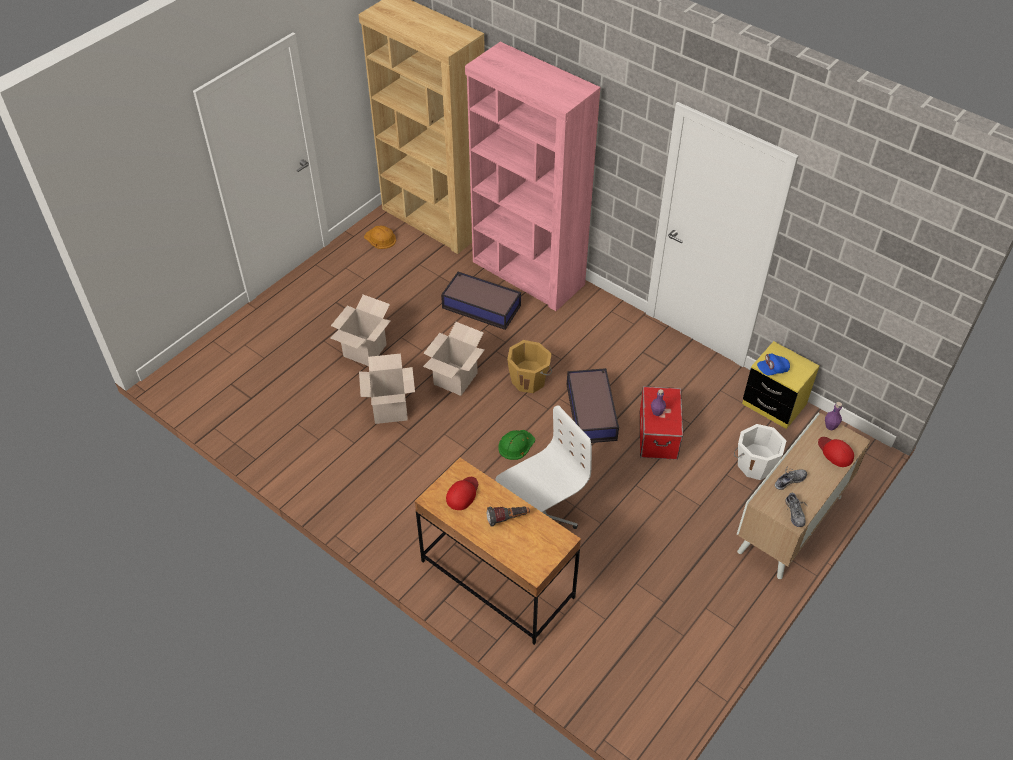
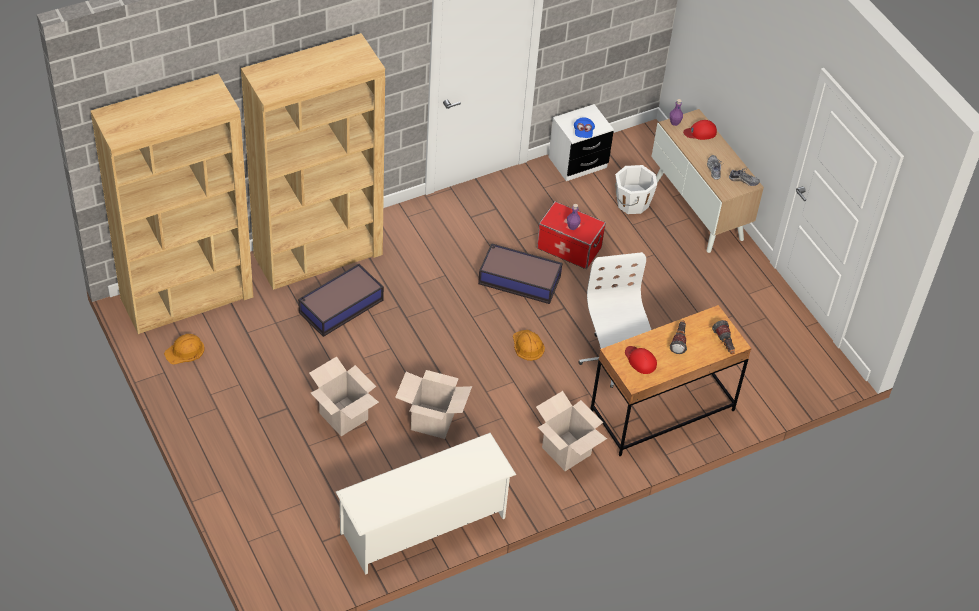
camera: 70 degrees left, 0 degrees up
(274, 442) = (424, 525): none -> white shoe rack
(455, 379) = (423, 359): cardboard box -> cardboard box (566, 451)
(516, 445) = (527, 345): green hard hat -> orange hard hat
(528, 274) = (318, 255): pink bookcase -> brown bookcase
(528, 561) = (724, 344): none -> flashlight
(529, 379) = (456, 307): orange bucket -> none
(773, 404) = (577, 162): yellow nightstand -> white nightstand

